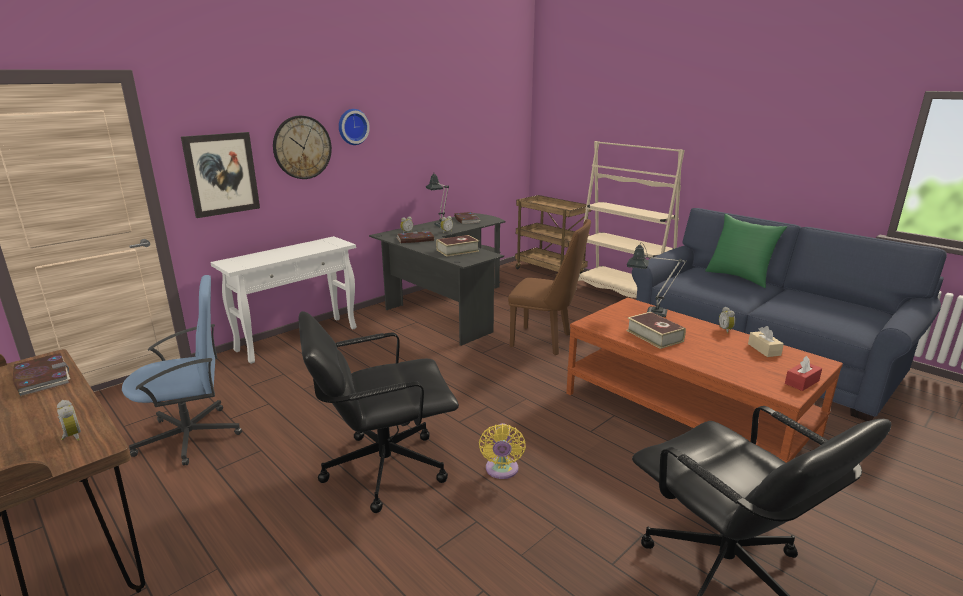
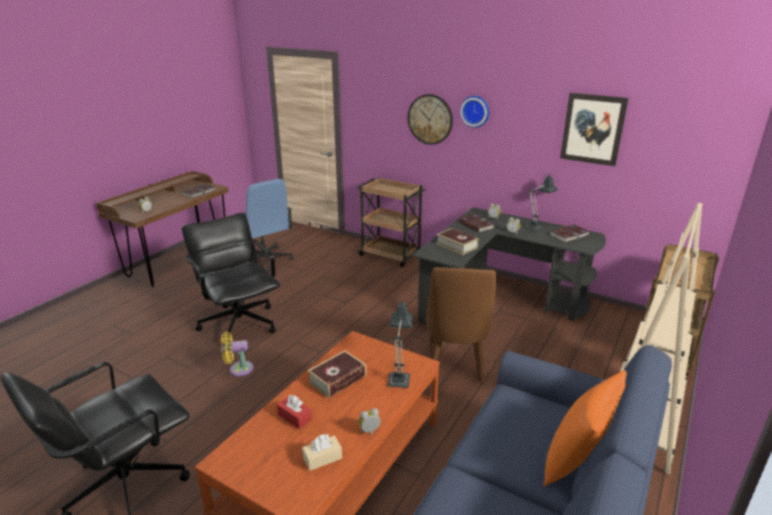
camera: 75 degrees right, 5 degrees up
(222, 174) = (374, 125): picture -> picture (593, 129)
(298, 339) = (391, 255): white console table -> brown cart
(739, 277) = (577, 461): green pillow -> orange pillow
(801, 382) = (245, 477): red tissue box -> red tissue box (294, 417)

